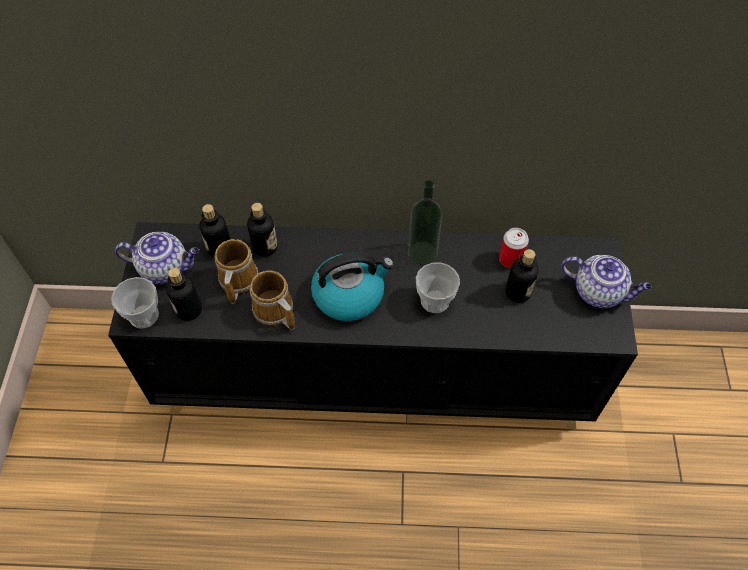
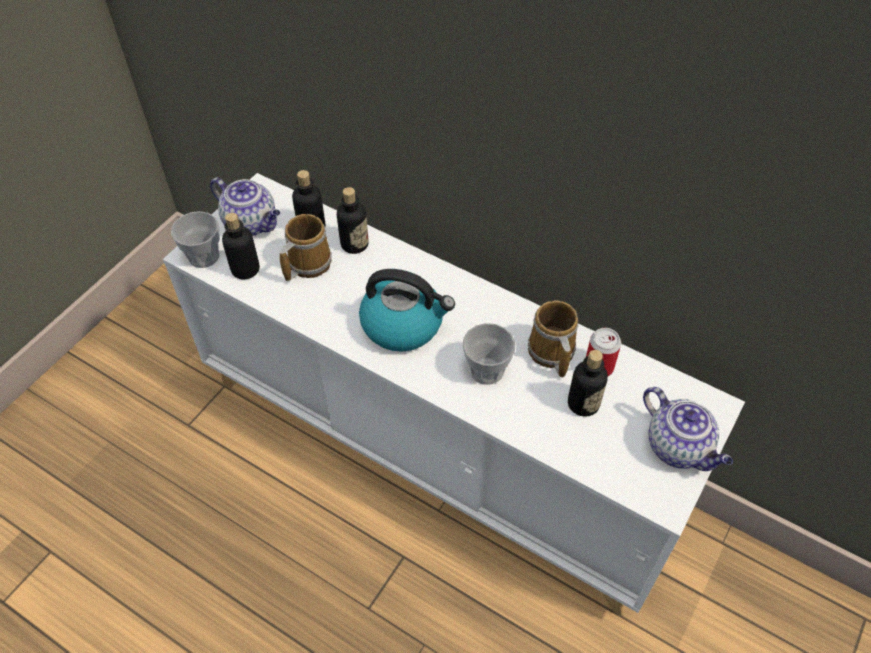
camera: 30 degrees right, 5 degrees down
(274, 313) = (320, 307): mug -> mug (550, 353)
(375, 375) = (437, 447): black cabinet -> white cabinet
(422, 253) = (507, 318): bottle -> none

